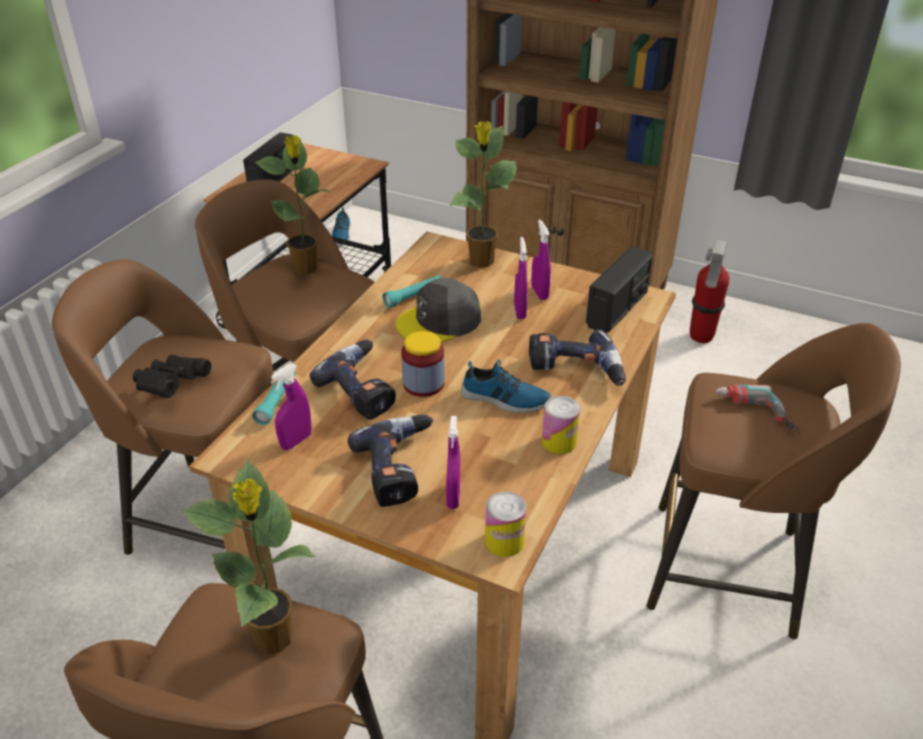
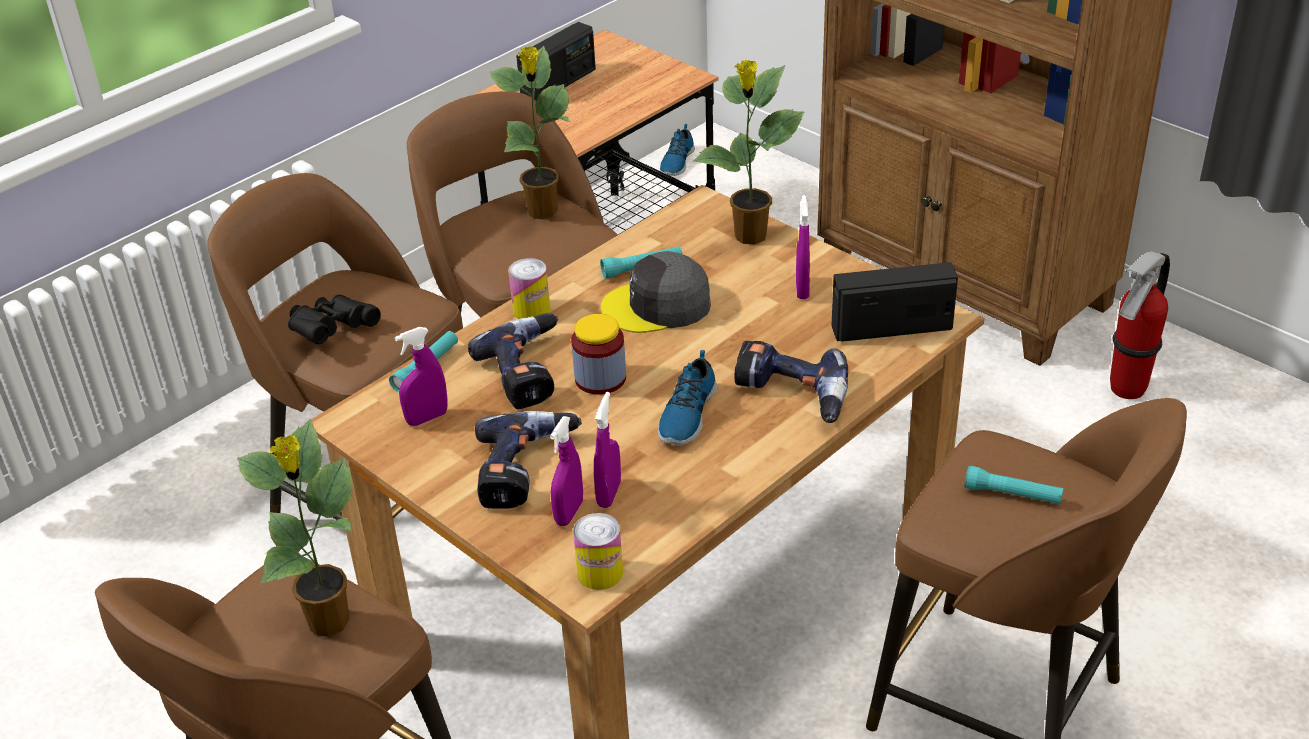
camera: 20 degrees right, 0 degrees up
(505, 399) = (686, 414): shoe -> shoe turned 75 degrees clockwise
(520, 311) = (763, 309): purple spray bottle -> purple spray bottle (609, 494)
(559, 442) = (723, 476): can -> can (531, 310)
(617, 309) = (891, 327): radio -> radio turned 150 degrees counterclockwise
(754, 415) = (1012, 494): power drill -> turquoise flashlight

